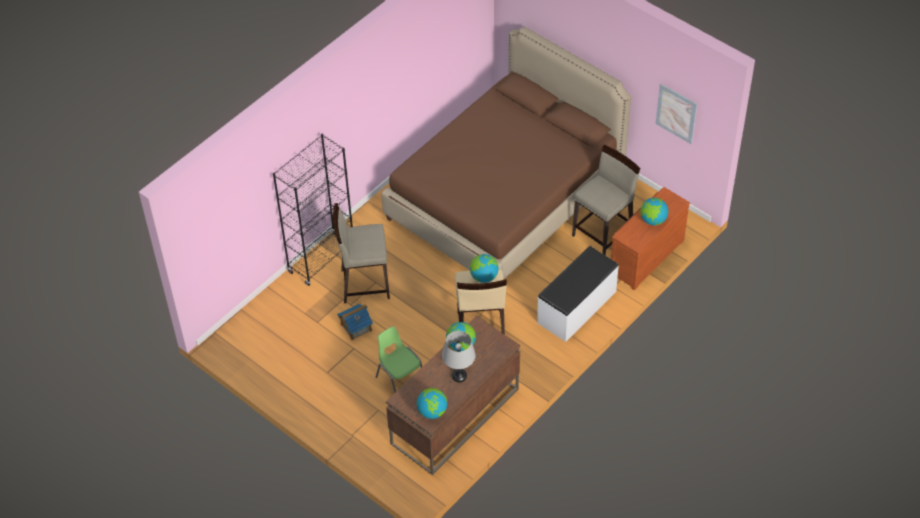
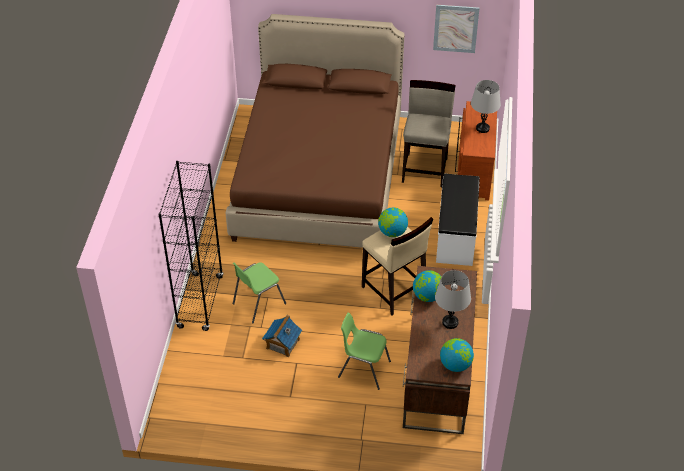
camera: 35 degrees left, 5 degrees down
(364, 284) = (258, 303): beige stool -> green chair
(653, 220) = (482, 128): globe -> grey table lamp

